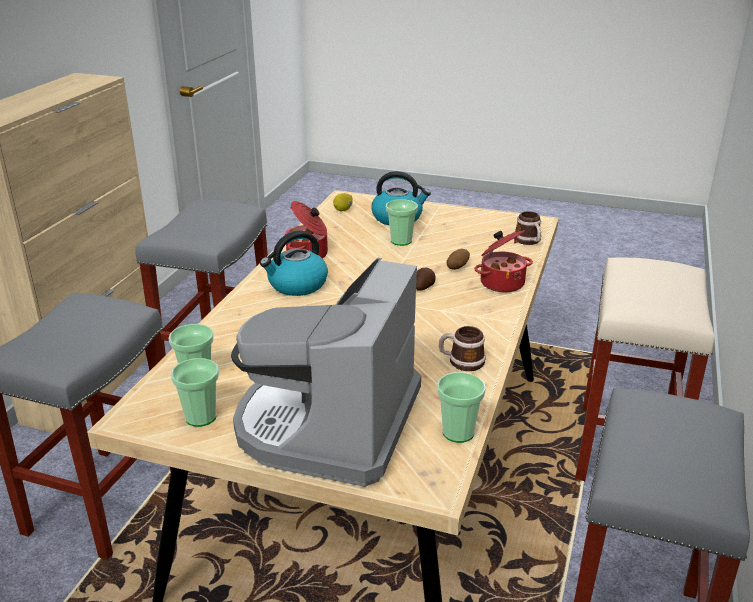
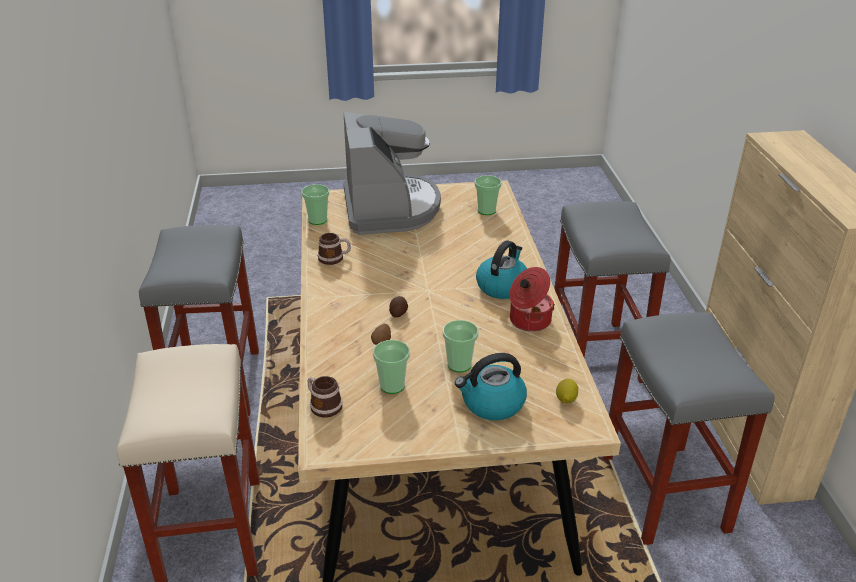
camera: 155 degrees right, 5 degrees up
(201, 417) = (460, 196): cup -> cup (392, 386)
(501, 282) = (332, 335): cooking pot -> none

